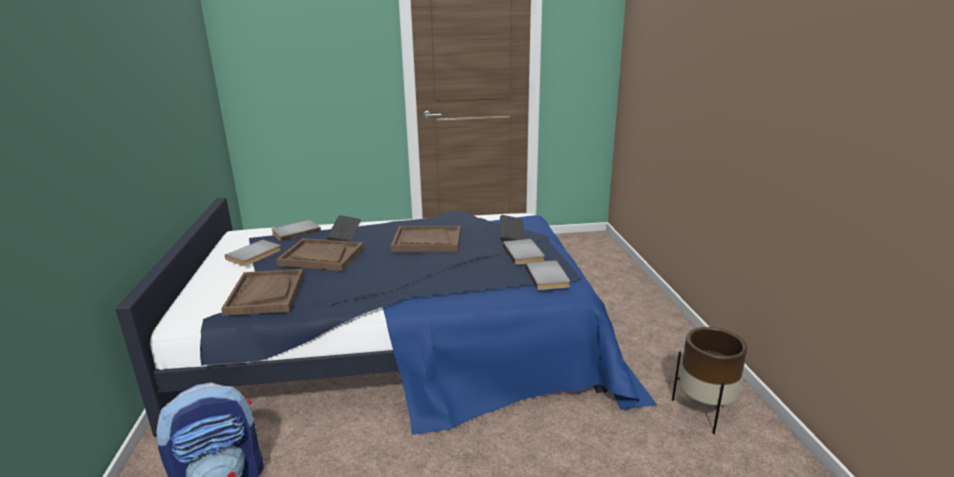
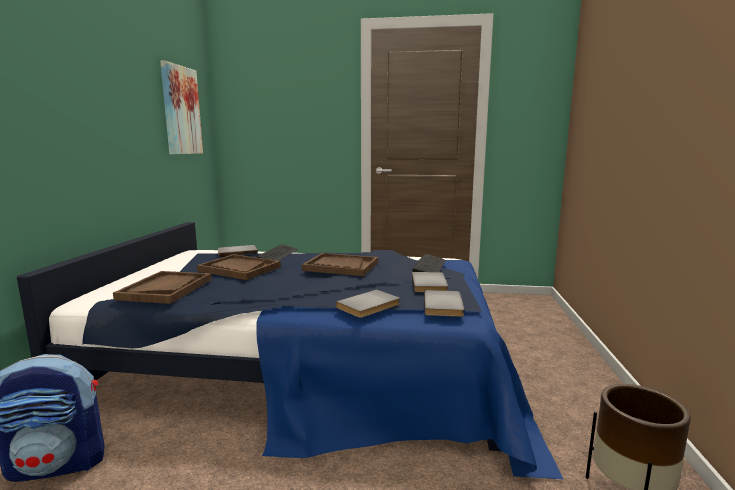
camera: 15 degrees right, 10 degrees down
(188, 62) = (181, 110): none -> picture
(255, 255) = (189, 264): grey book -> grey book (370, 306)

